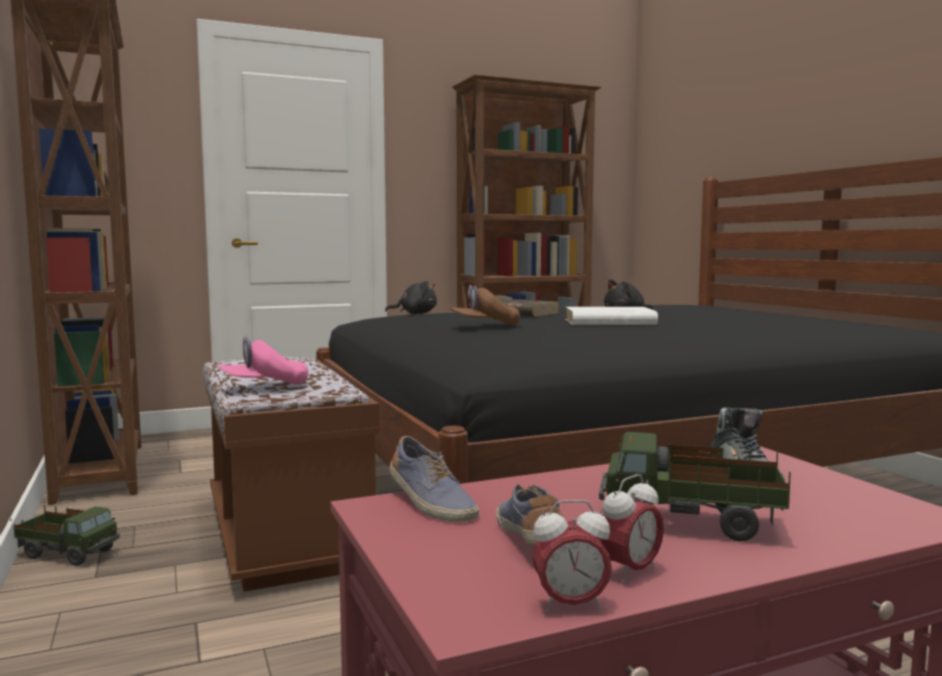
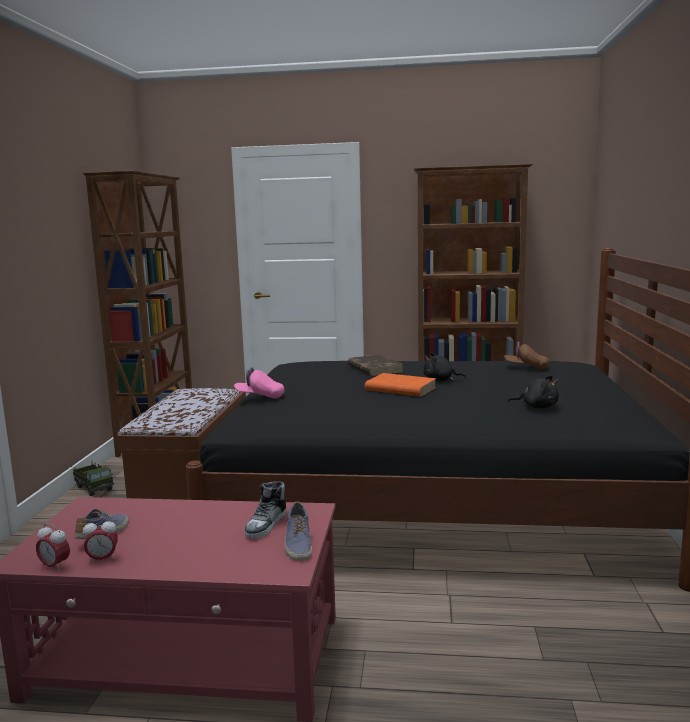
camera: 30 degrees right, 5 degrees up
(264, 386) = (156, 417): pink cap -> pink cap (260, 396)
(415, 314) = (323, 361): black plush toy -> black plush toy (537, 407)
(430, 504) = (106, 507): shoe -> shoe (297, 544)
(485, 326) = (311, 386): brown cap -> brown cap (526, 367)
(608, 322) = (400, 389): white book -> orange book
(690, 524) = (177, 544): toy truck -> none

